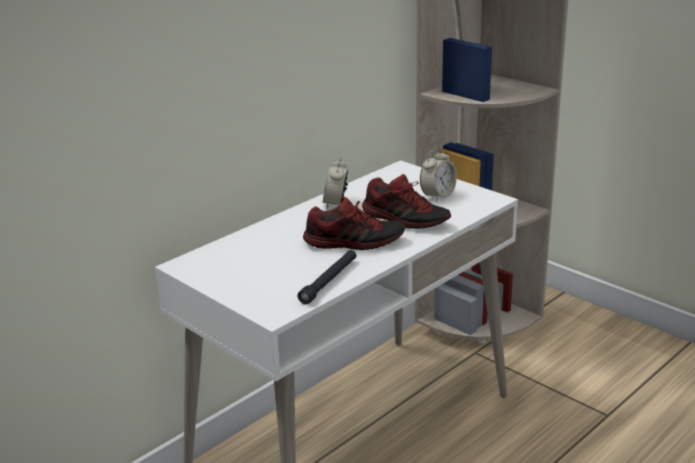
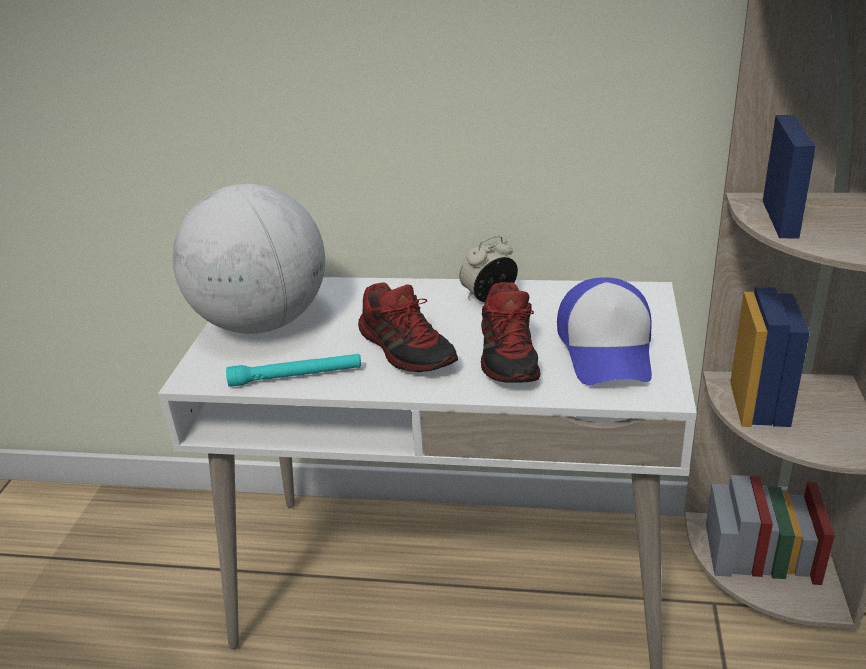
camera: 55 degrees right, 5 degrees up
(242, 275) = (263, 323): none -> globe
(329, 281) = (296, 376): black flashlight -> turquoise flashlight
(437, 196) = (607, 349): alarm clock -> cap

